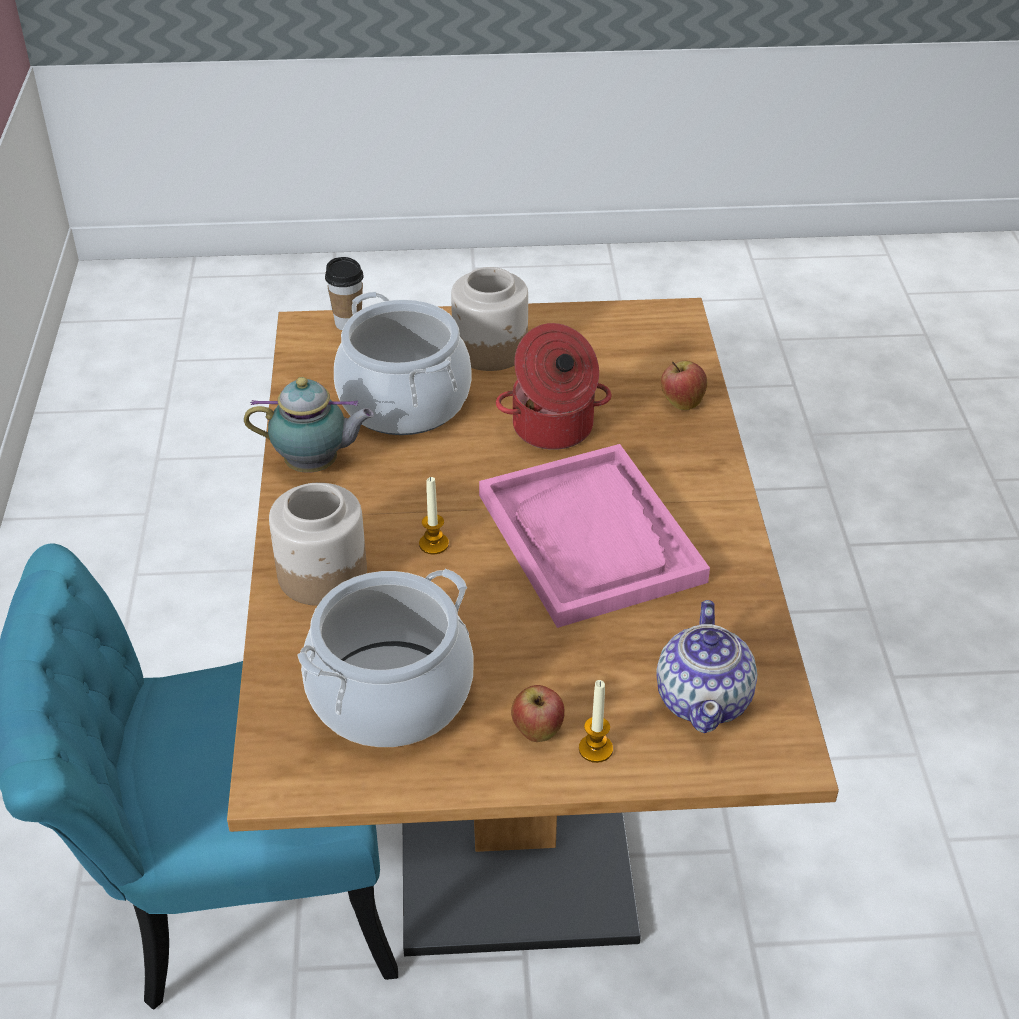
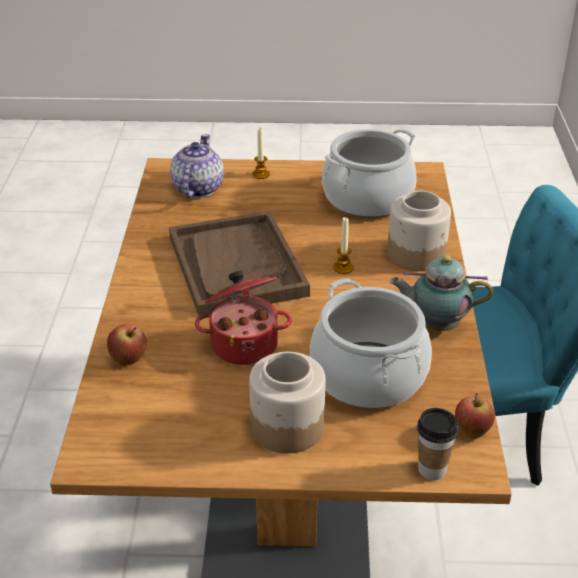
camera: 175 degrees left, 5 degrees down
(537, 733) = (289, 181): apple -> apple (471, 432)
(590, 538) = (236, 266): pink tray -> brown tray

